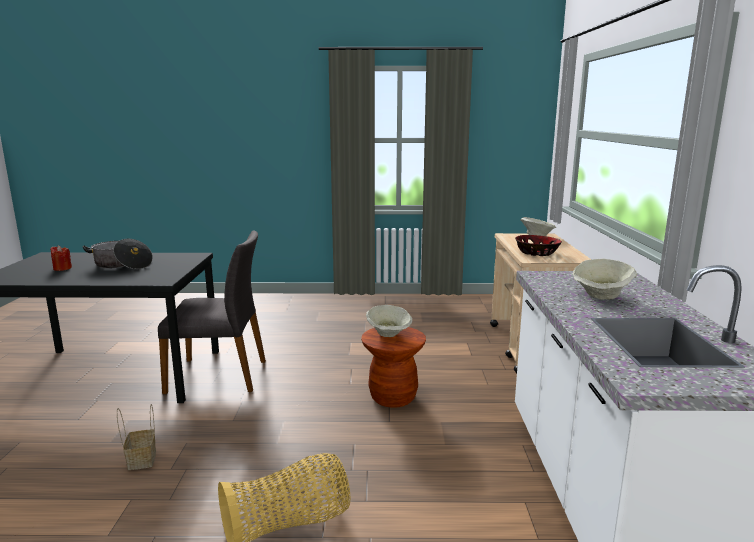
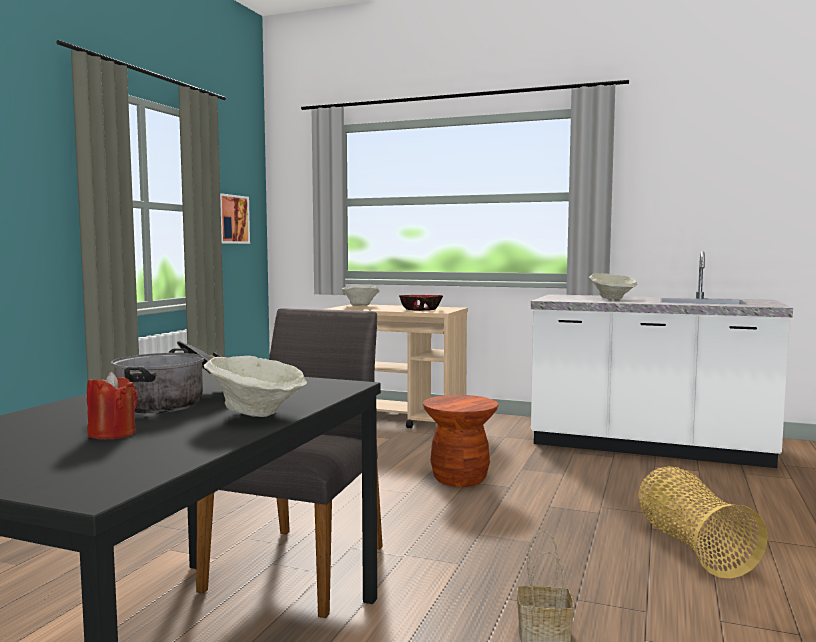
camera: 70 degrees left, 10 degrees down
(389, 334) = (452, 402): beige bowl -> beige bowl (257, 414)
(496, 146) = (230, 219): none -> picture

